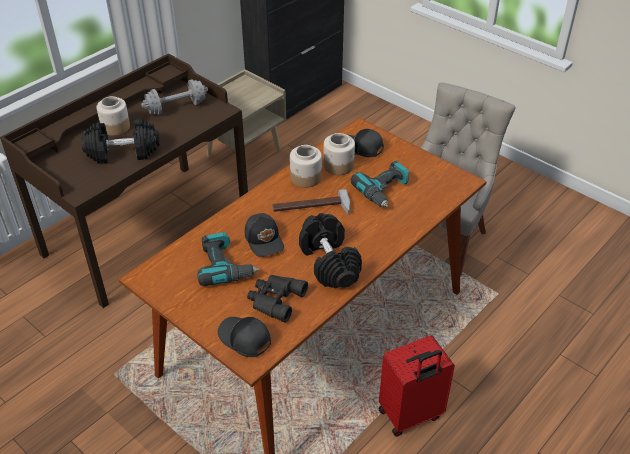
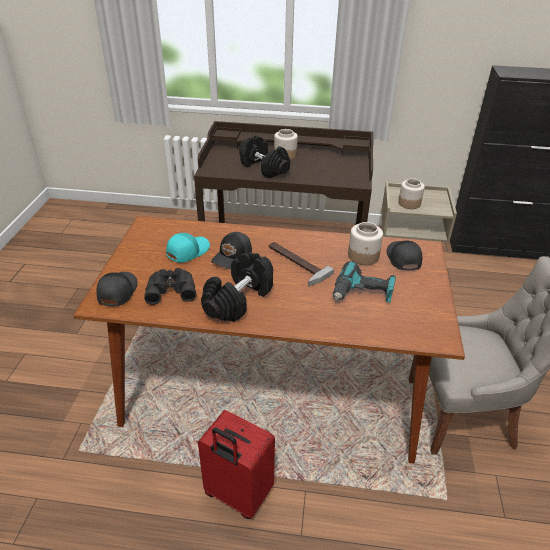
camera: 55 degrees right, 5 degrees down
(176, 107) = (335, 165): grey dumbbell -> none
(225, 266) = (187, 251): power drill -> turquoise cap
(306, 178) = (327, 246): jar -> jar (409, 203)

